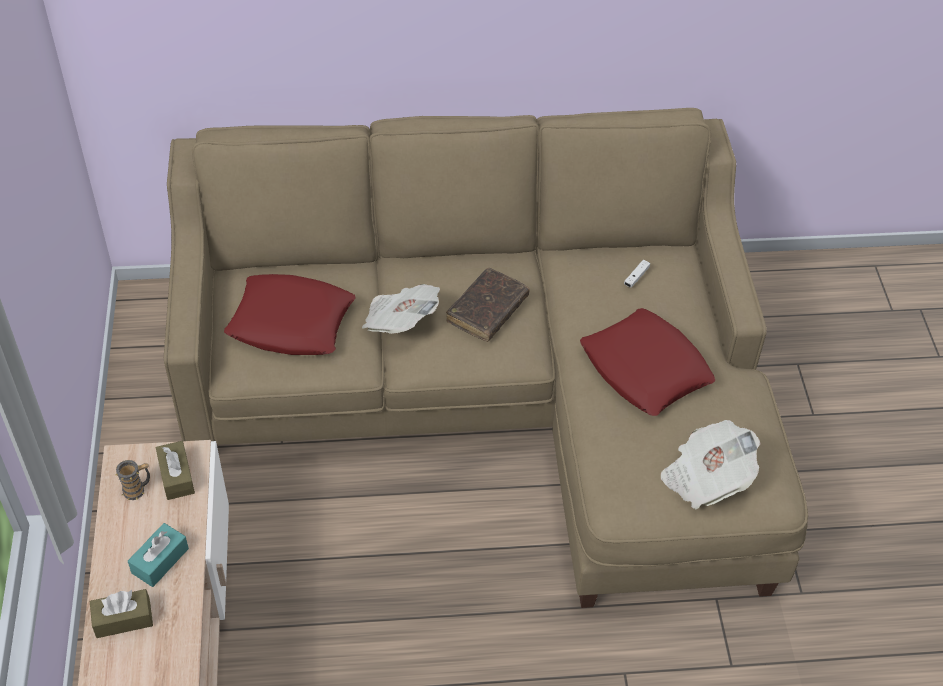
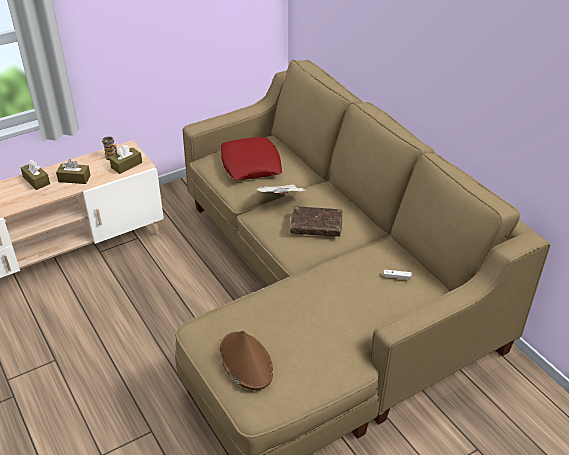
camera: 65 degrees right, 10 degrees down
(160, 561) = (74, 178): turquoise tissue box -> brown tissue box
(645, 369) = (319, 305): red pillow -> none
(706, 478) = (245, 361): newspaper -> brown hat

